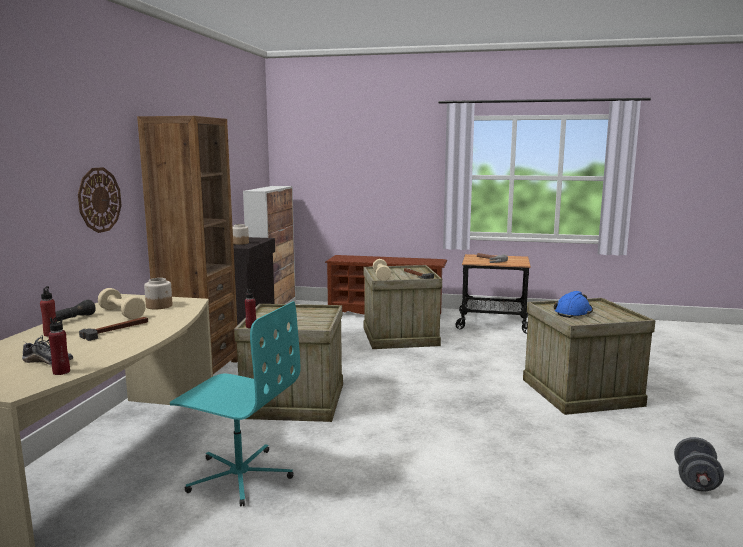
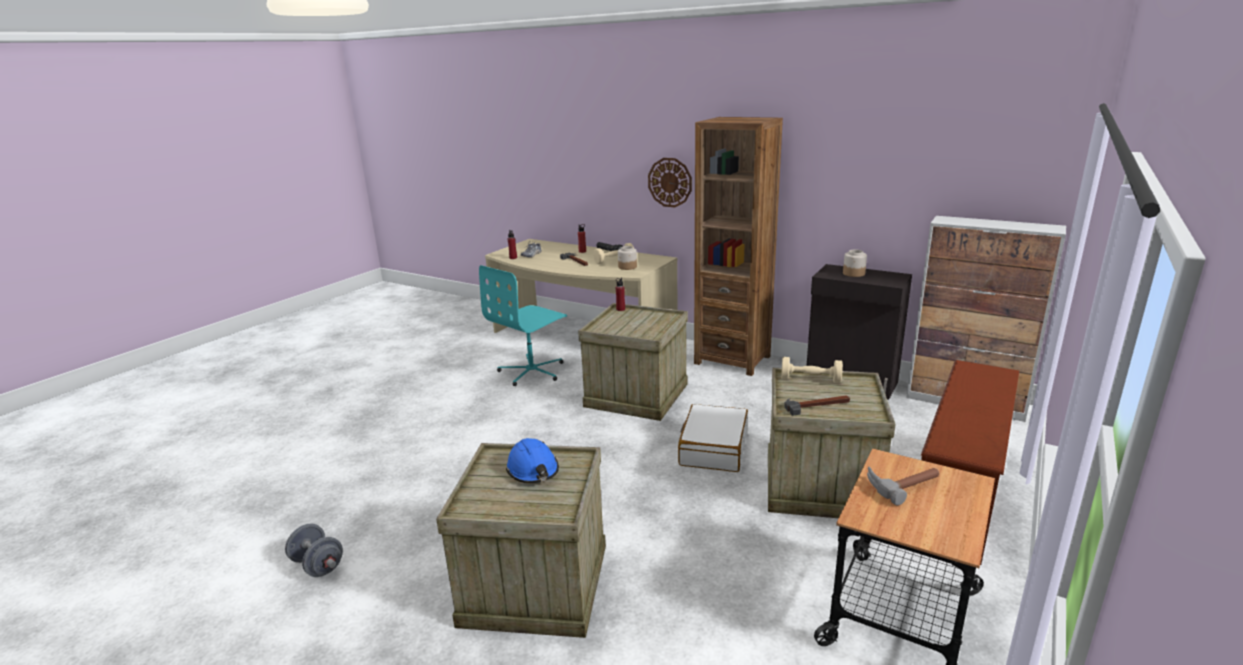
camera: 110 degrees right, 10 degrees up
(377, 363) = (713, 448): none -> white suitcase

